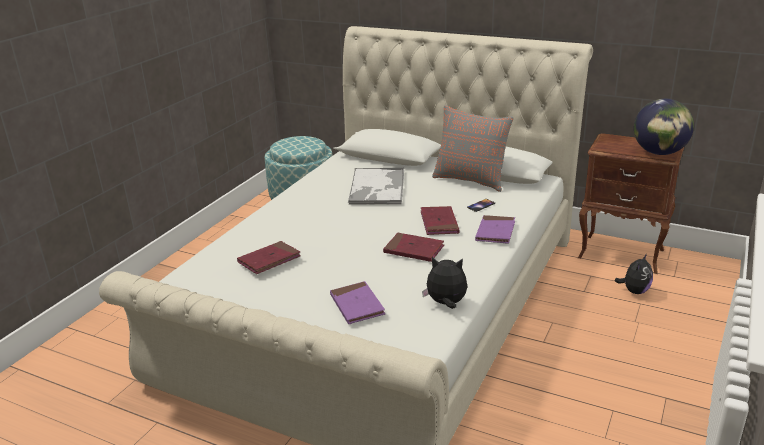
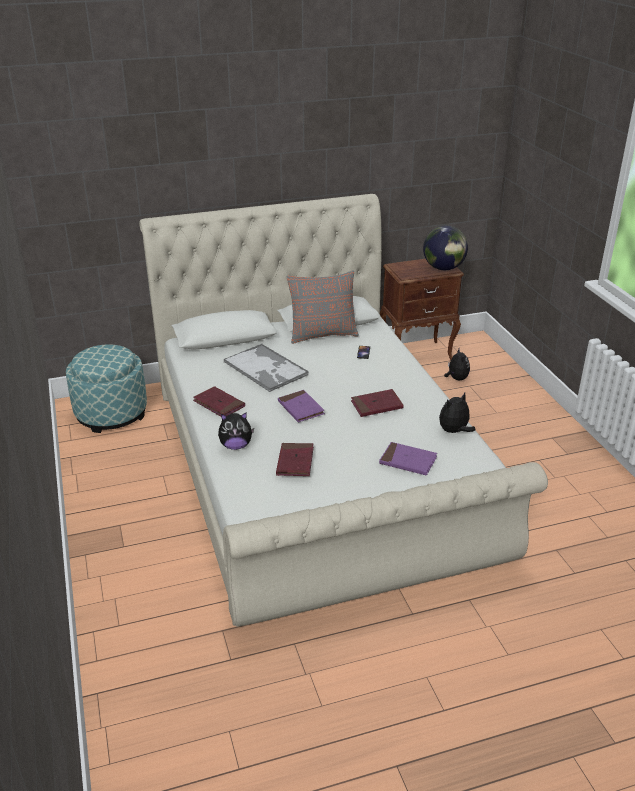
camera: 45 degrees left, 5 degrees up
(256, 230) = (236, 446): none -> plush toy
(439, 223) = (358, 378): red book -> red book (219, 404)
(495, 232) = (402, 368): purple book -> purple book (301, 408)

